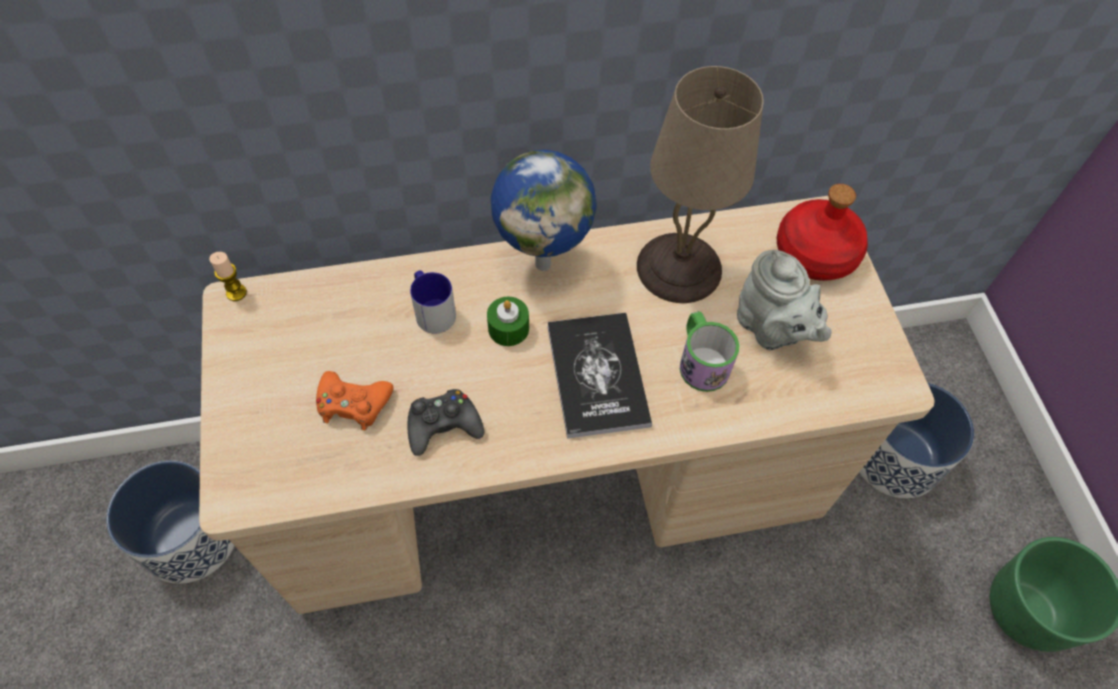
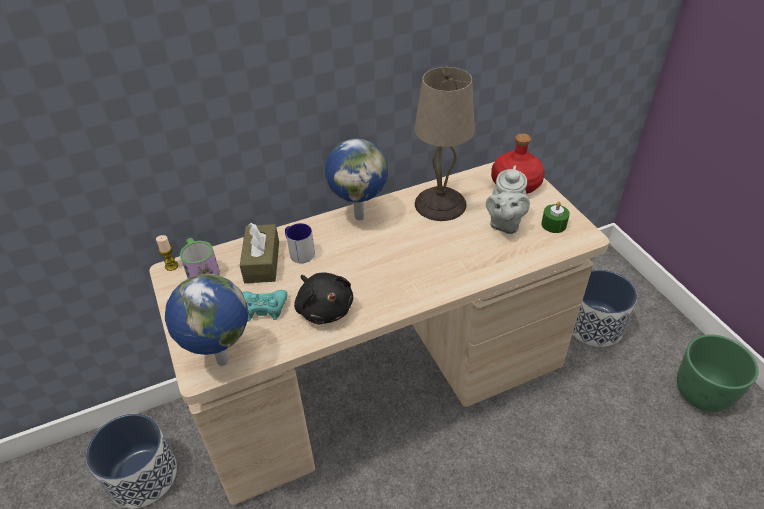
camera: 10 degrees left, 15 degrees down
(269, 484) = (221, 361): none -> globe
(353, 404) = (263, 308): orange game controller -> turquoise game controller
(372, 317) = (262, 262): none -> brown tissue box
(443, 425) = (324, 308): black game controller -> black plush toy
(508, 328) = (348, 252): green candle -> green candle (553, 224)
(597, 375) = (410, 264): book -> none
(700, 361) = (469, 246): mug -> mug (201, 270)
(771, 330) = (504, 223): grey teapot -> grey teapot turned 60 degrees clockwise

